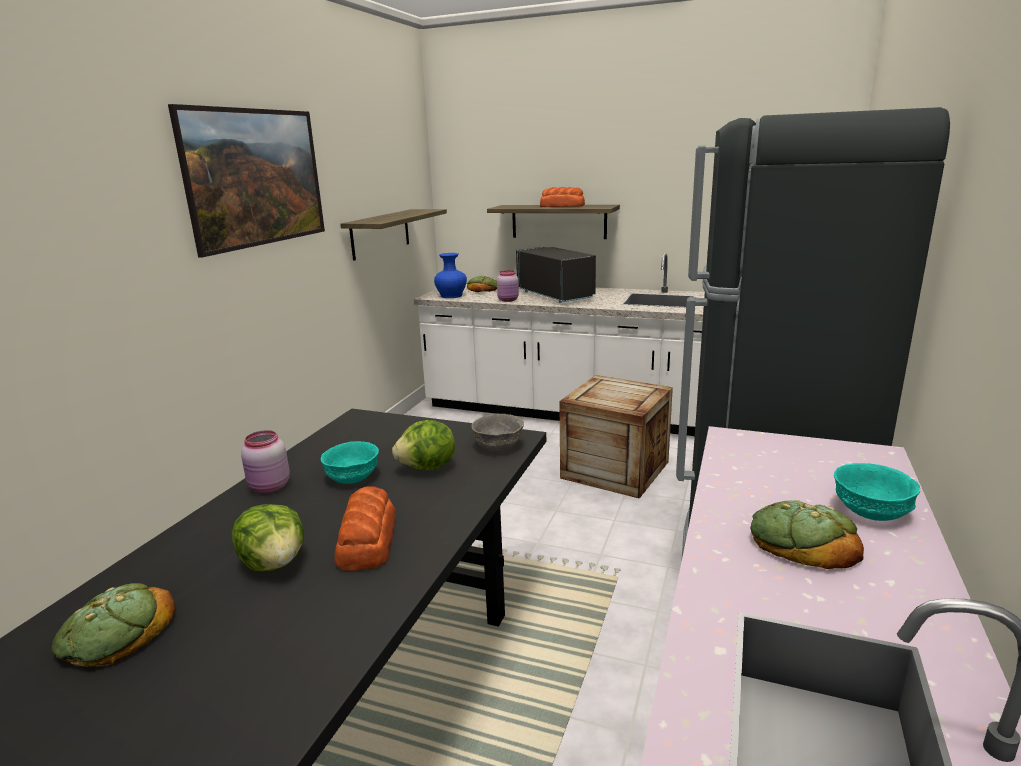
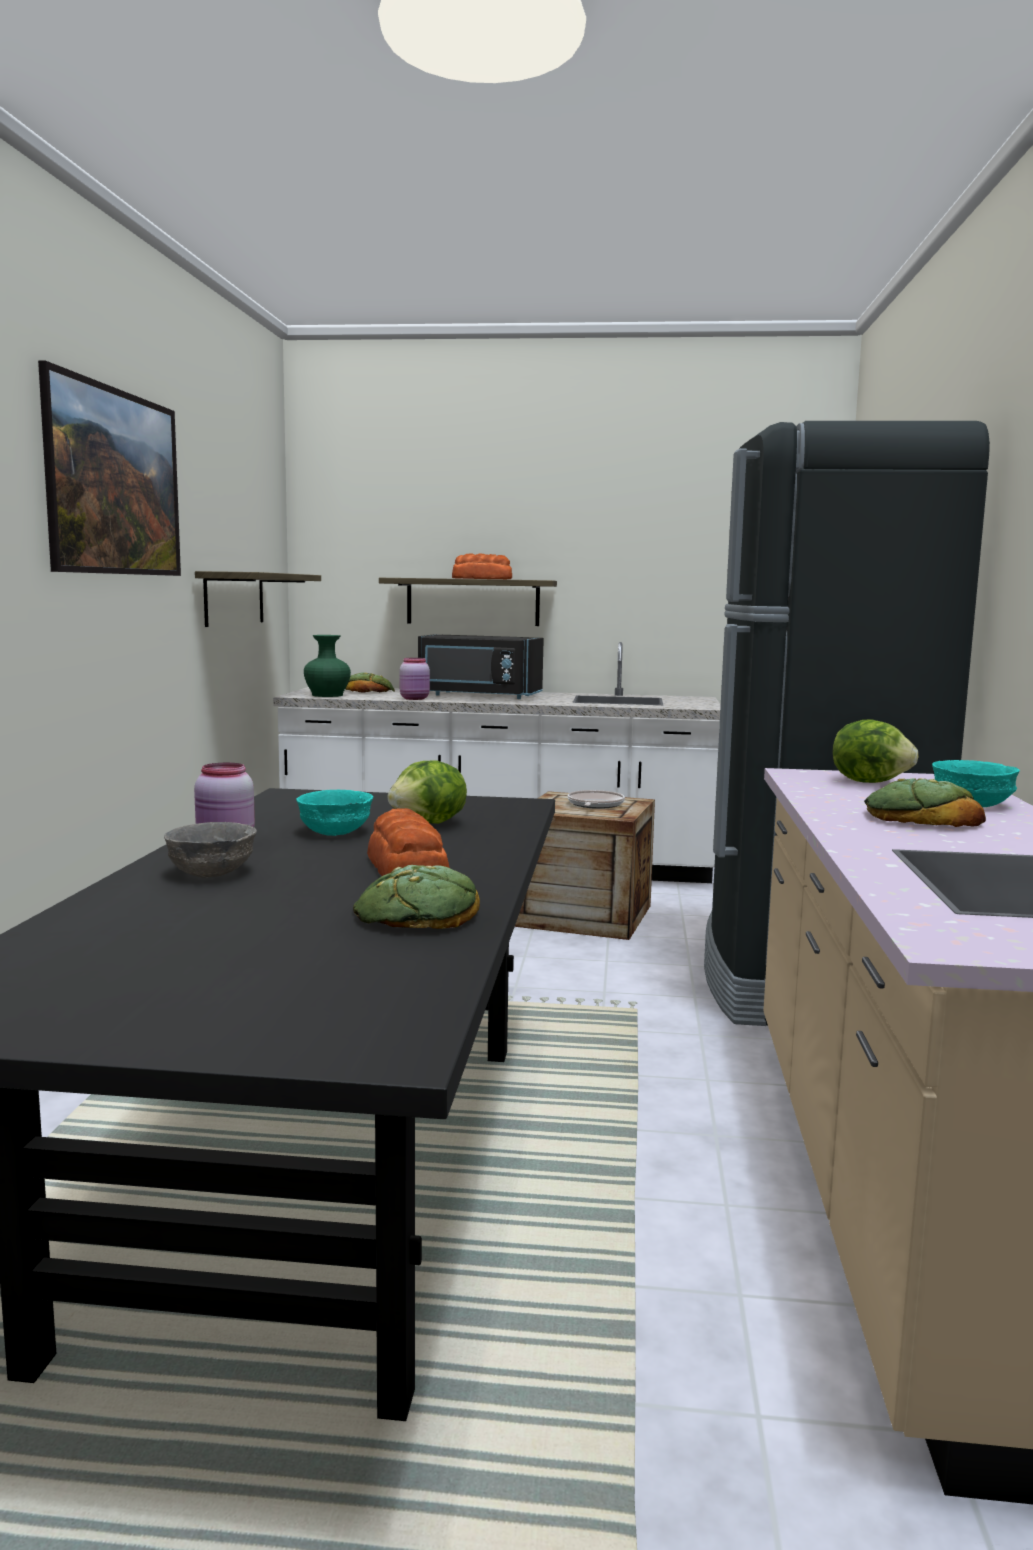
camera: 15 degrees left, 10 degrees down
(116, 632) = (145, 934): bread -> bread (417, 914)
(275, 563) = (303, 886): lettuce -> lettuce (870, 782)
(451, 296) = (326, 695): blue vase -> green vase
(499, 446) = (505, 808): grey bowl -> grey bowl (213, 873)
(557, 295) = (478, 696): black microwave -> black microwave turned 150 degrees clockwise
(622, 393) = (594, 805): none -> frying pan

